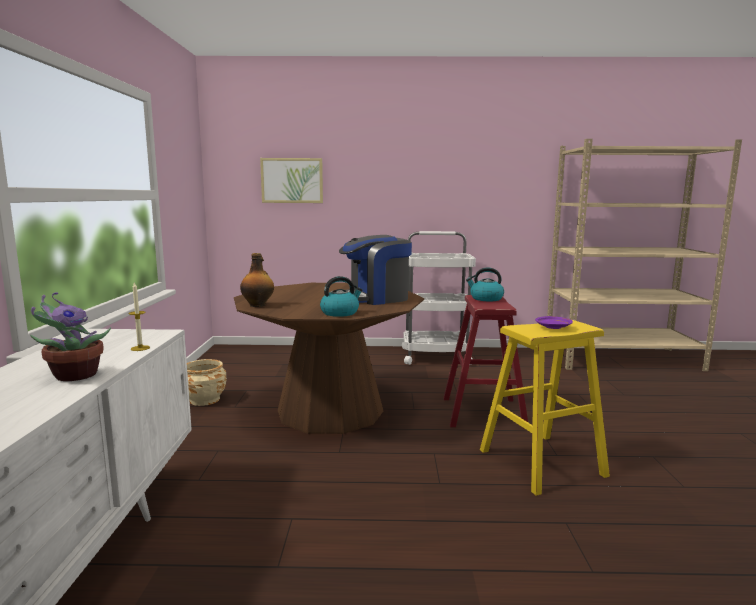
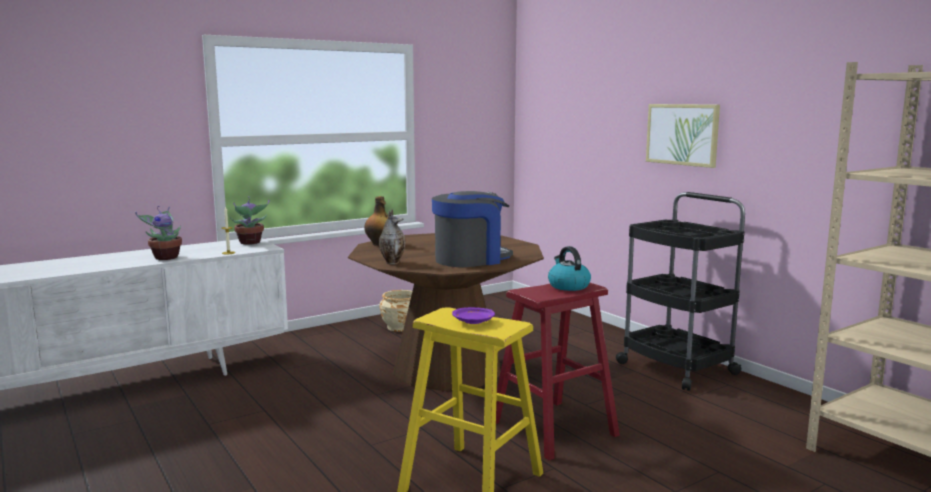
camera: 55 degrees right, 0 degrees up
(112, 335) = (250, 243): none -> potted plant
(292, 180) = (578, 118): picture -> picture (682, 134)
(340, 313) = (392, 262): kettle -> vase
(375, 298) = (470, 259): coffee machine -> coffee machine turned 120 degrees clockwise
(435, 356) = (675, 368): white cart -> black cart

